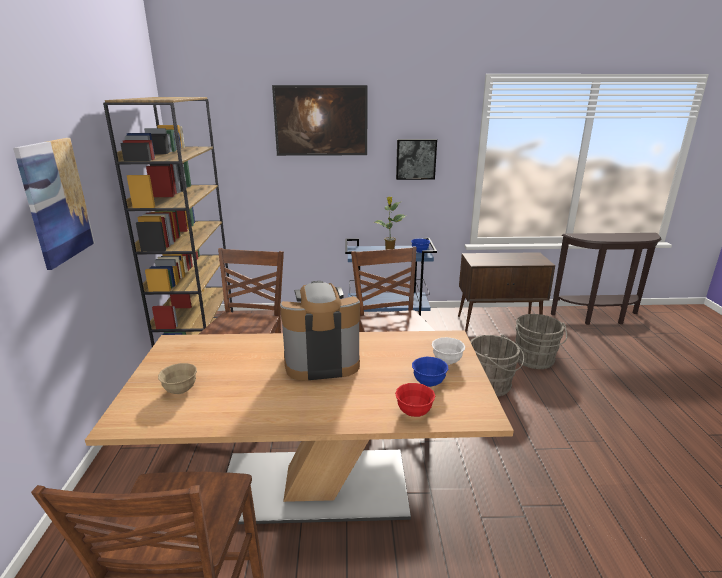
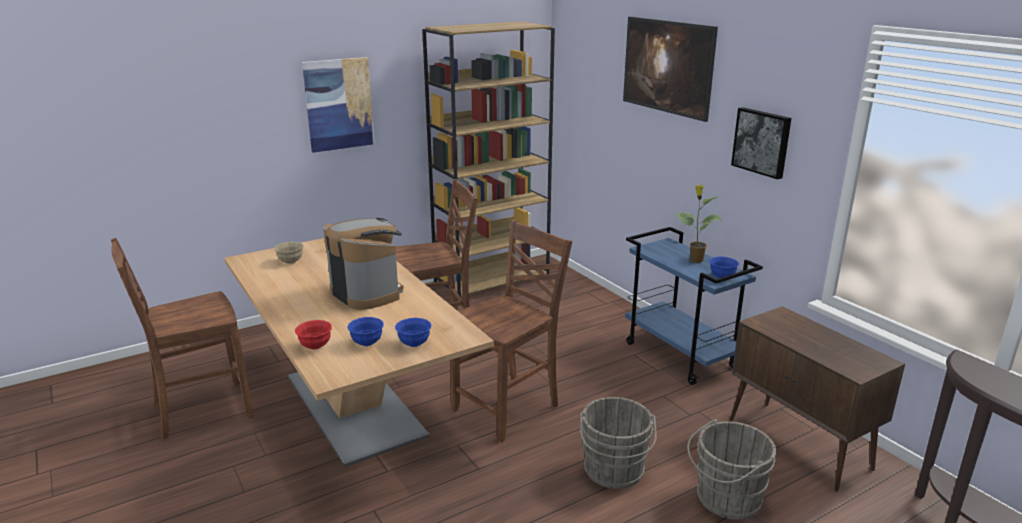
camera: 60 degrees right, 0 degrees up
(446, 361) = (414, 343): white bowl -> blue bowl

